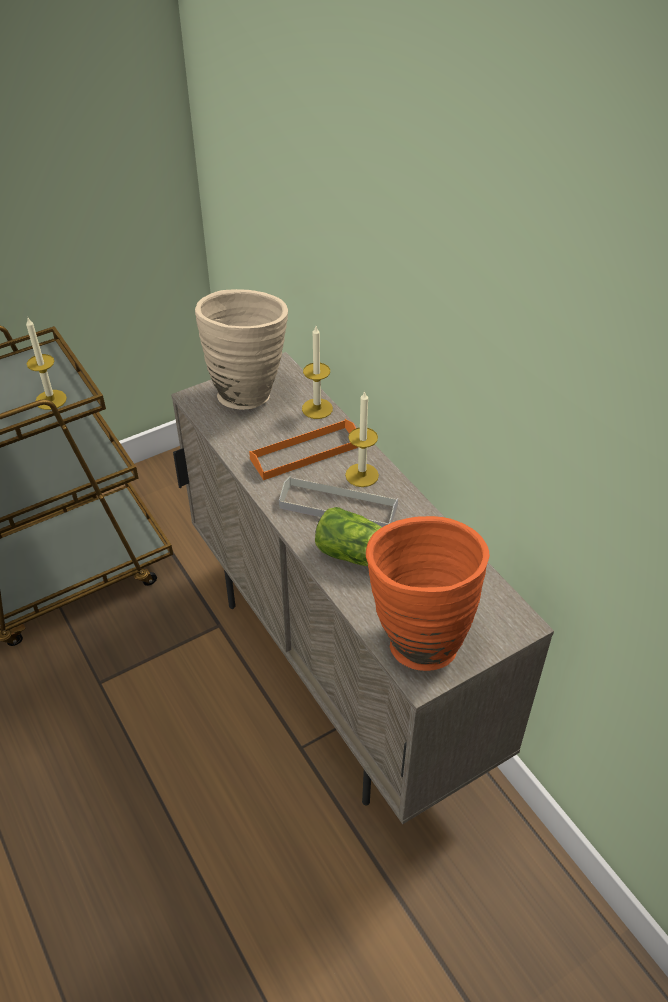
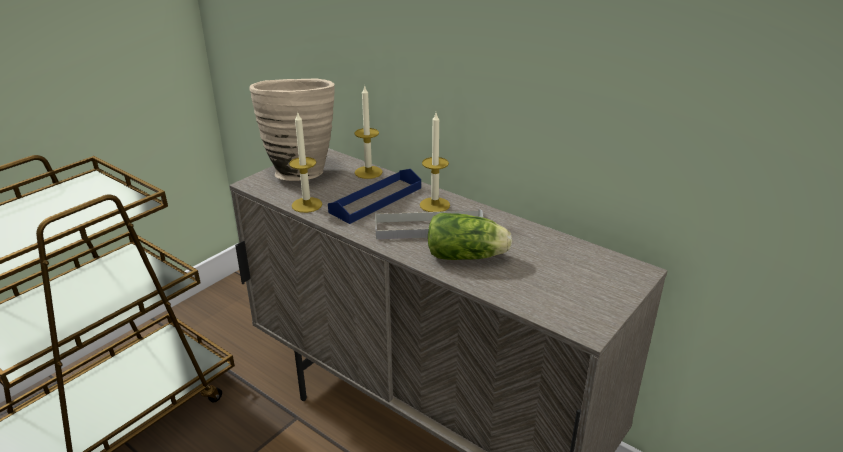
camera: 20 degrees left, 15 degrees down
(51, 400) = (108, 208): candle -> candle (307, 205)
(305, 452) = (376, 200): orange tray -> blue tray
(416, 635) = (560, 299): orange vase -> none

